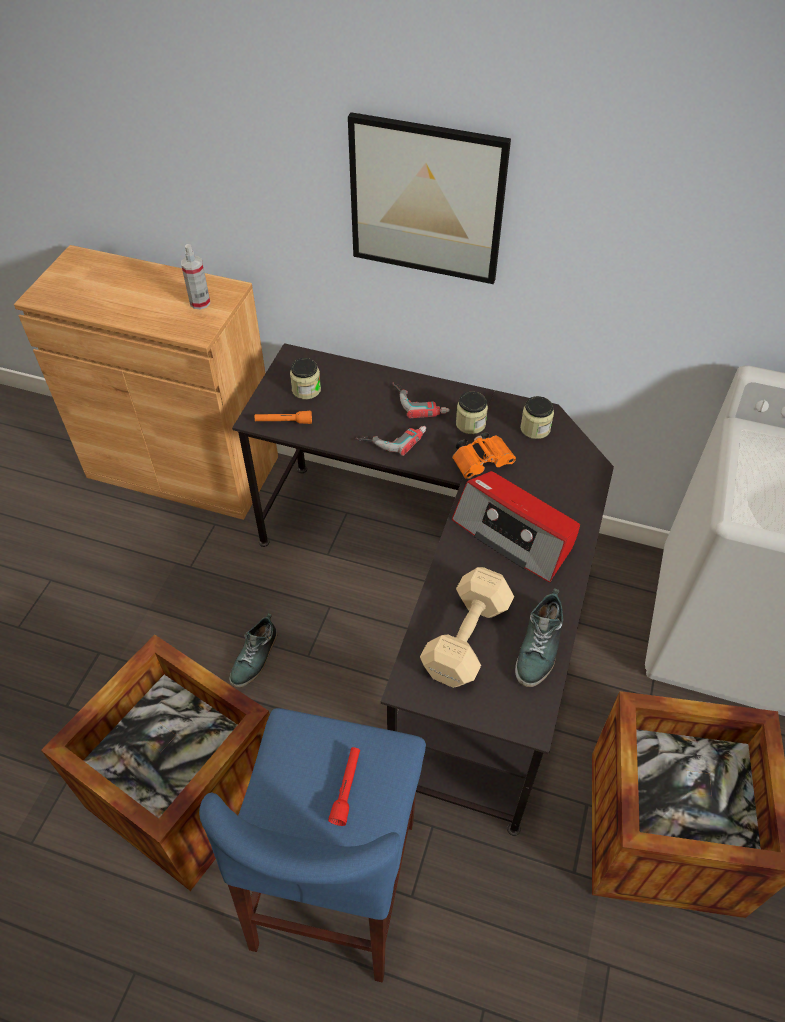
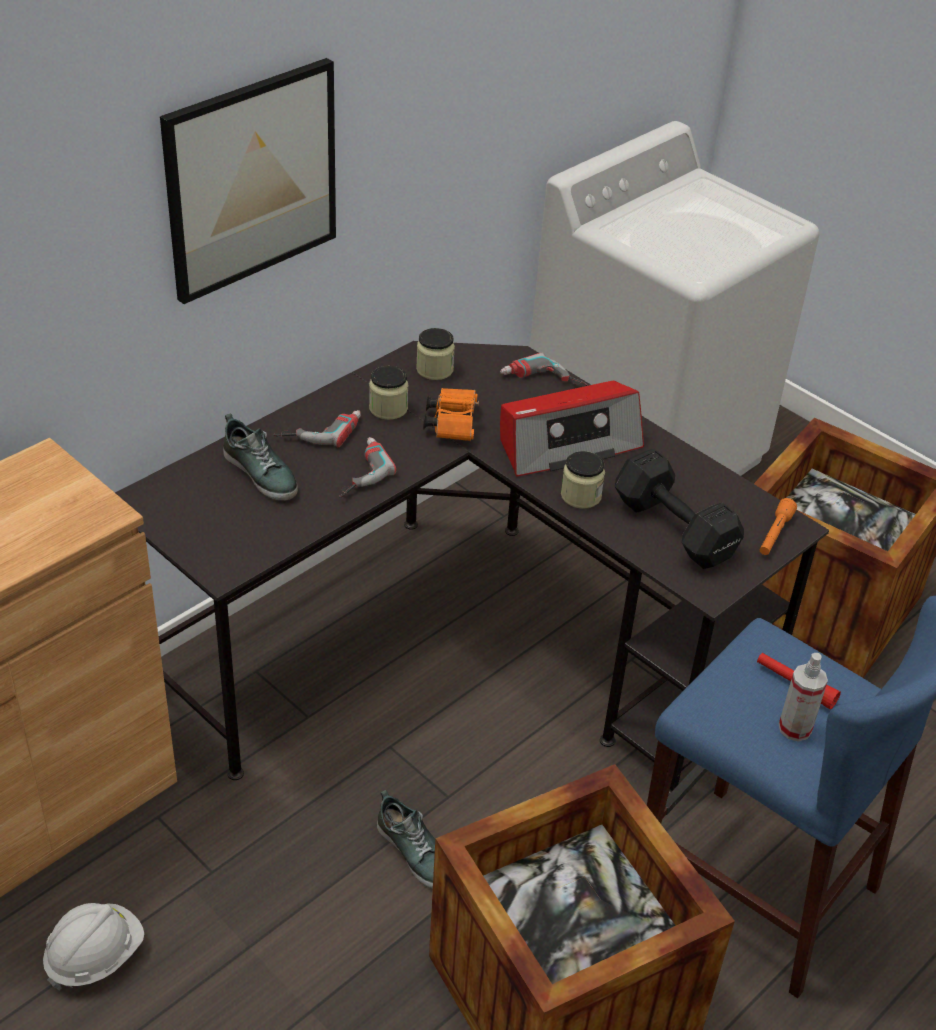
camera: 65 degrees left, 10 degrees down
(113, 546) = (95, 956): none -> white hard hat
(200, 302) = (42, 493): spray bottle -> spray bottle (795, 728)
(283, 422) = (251, 548): orange flashlight -> orange flashlight (774, 534)
(306, 390) = (212, 509): jar -> jar (581, 496)
(464, 640) = (675, 531): beige dumbbell -> black dumbbell
(539, 647) = (714, 486): shoe -> shoe (261, 473)
(575, 491) = (541, 382): none -> power drill

